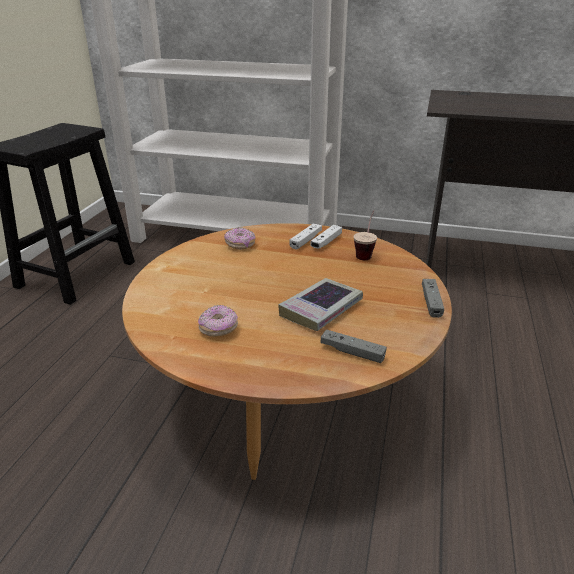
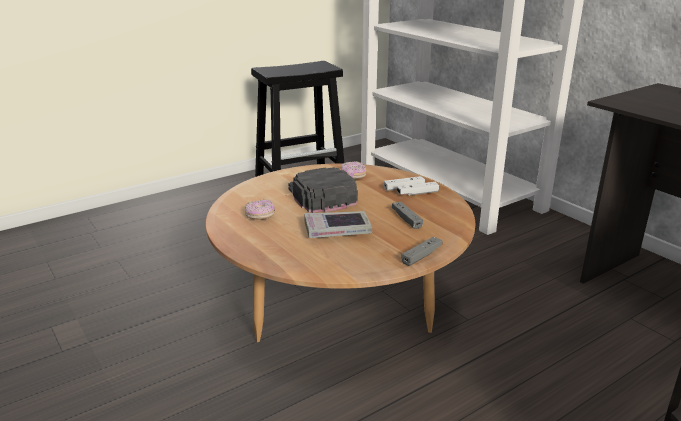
camera: 40 degrees right, 5 degrees down
(241, 277) = (320, 195): none -> black cap
(352, 352) = (313, 258): grey game controller -> grey game controller (406, 219)
(365, 253) = (434, 210): cup -> none

